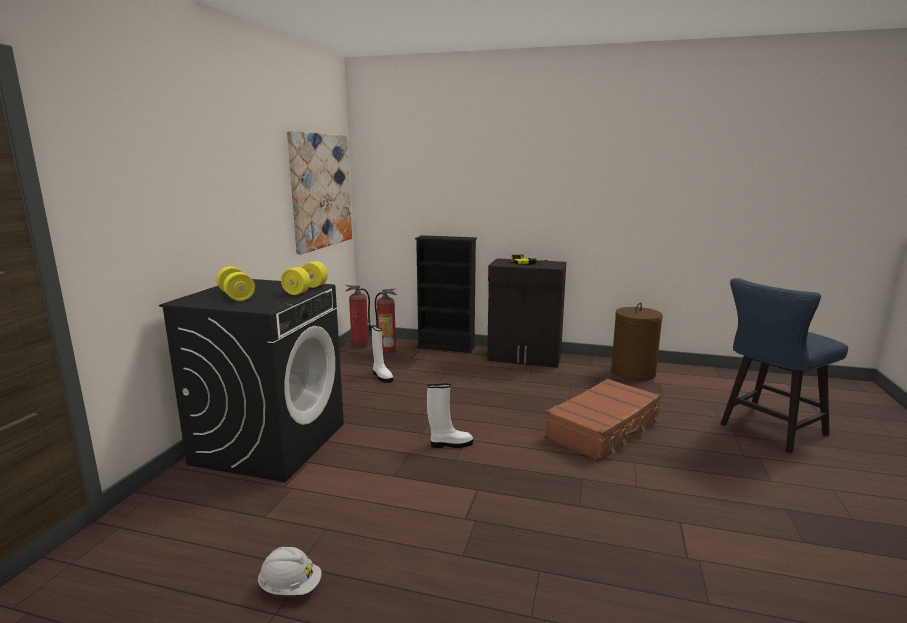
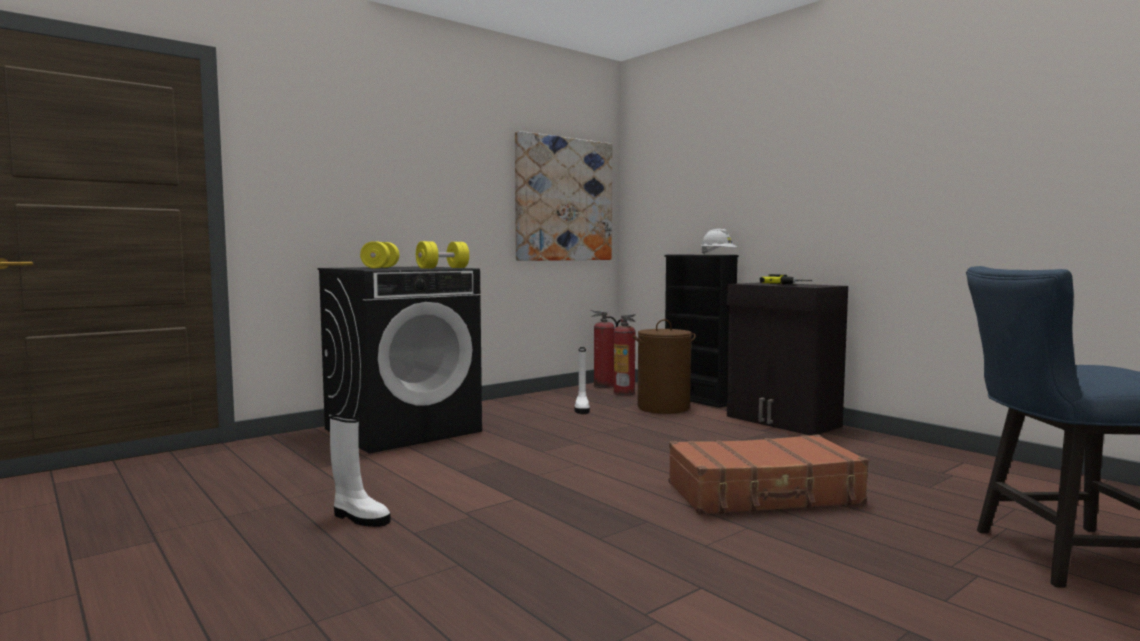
camera: 35 degrees right, 10 degrees down
(290, 587) = (260, 507): white hard hat -> white hard hat (718, 254)
(450, 444) = (554, 464): white boot -> white boot (359, 518)
(633, 373) = (926, 459): brown laundry basket -> brown laundry basket (663, 407)

